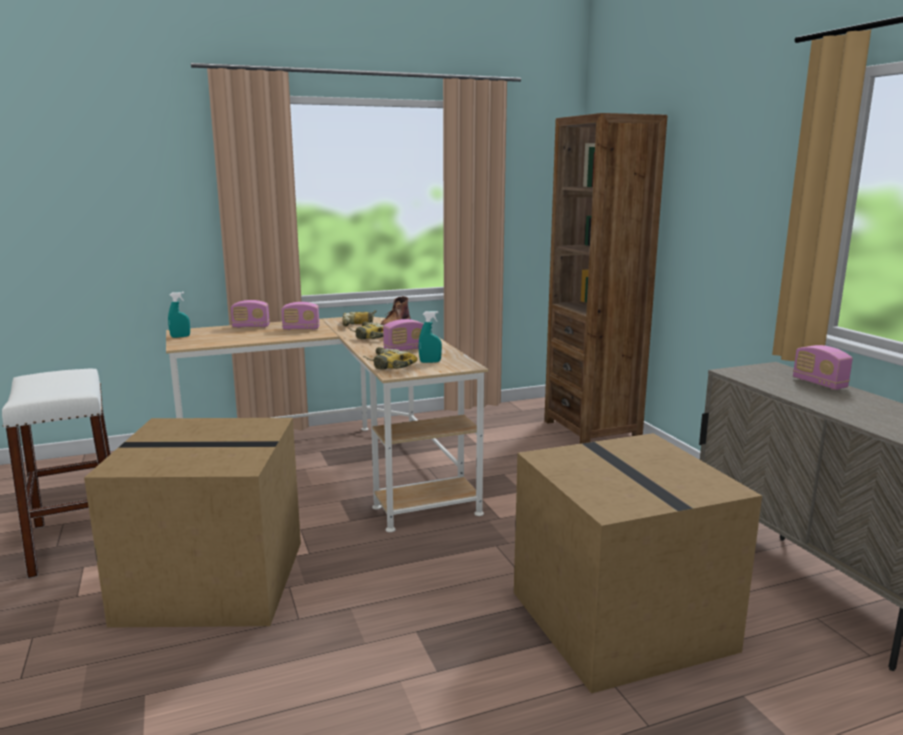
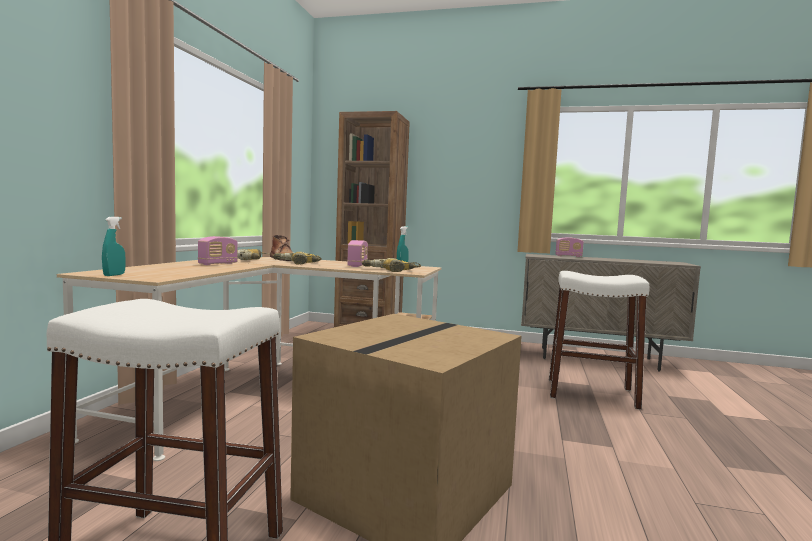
camera: 55 degrees left, 10 degrees down
(251, 327) = (158, 266): radio -> none
(624, 621) = (591, 393): cardboard box -> white stool

